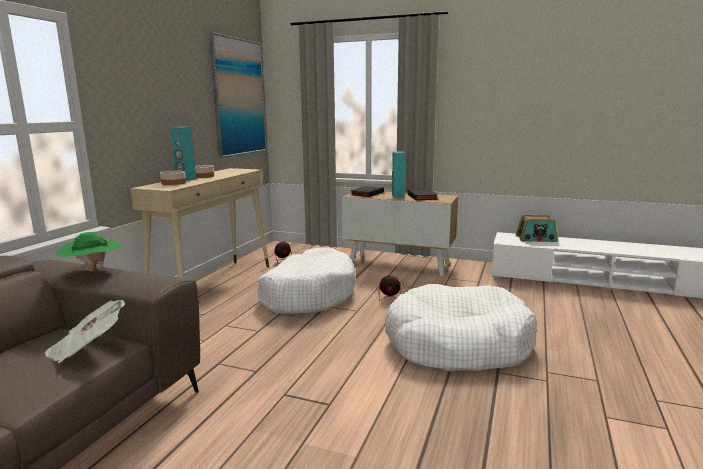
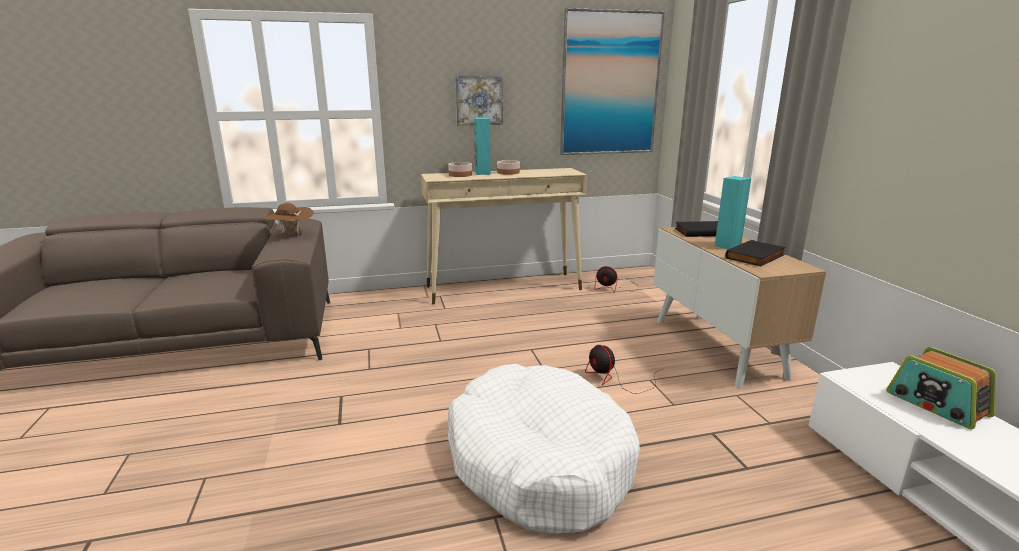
camera: 55 degrees right, 5 degrees up
(87, 349) = (228, 286): newspaper -> none
(93, 271) = (290, 234): green hat -> brown hat
(162, 111) = (478, 100): none -> picture
(308, 294) = (545, 331): white dog bed -> none

